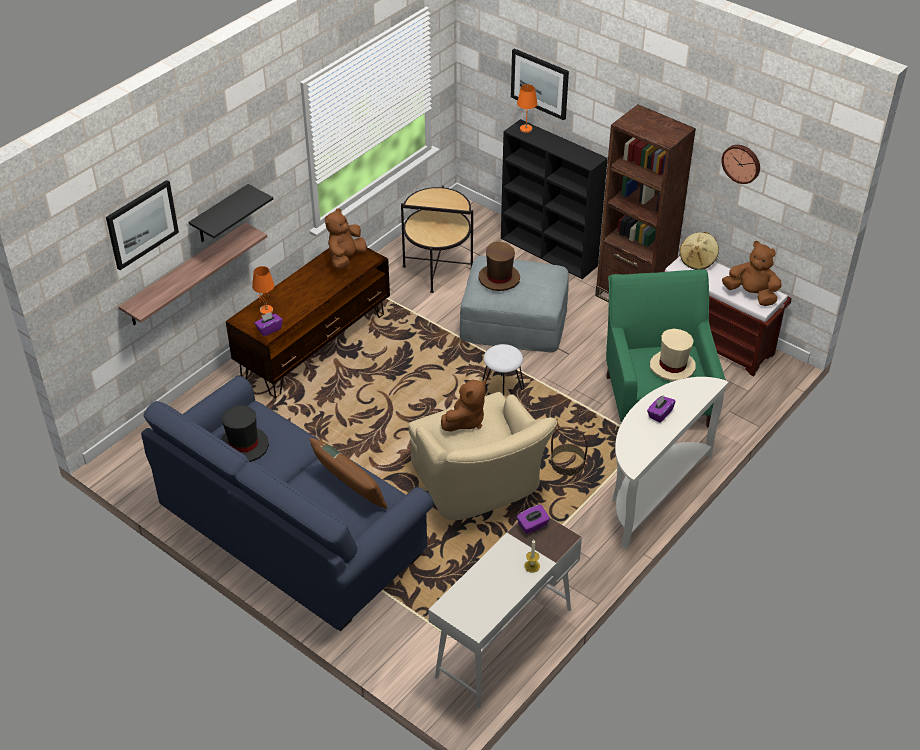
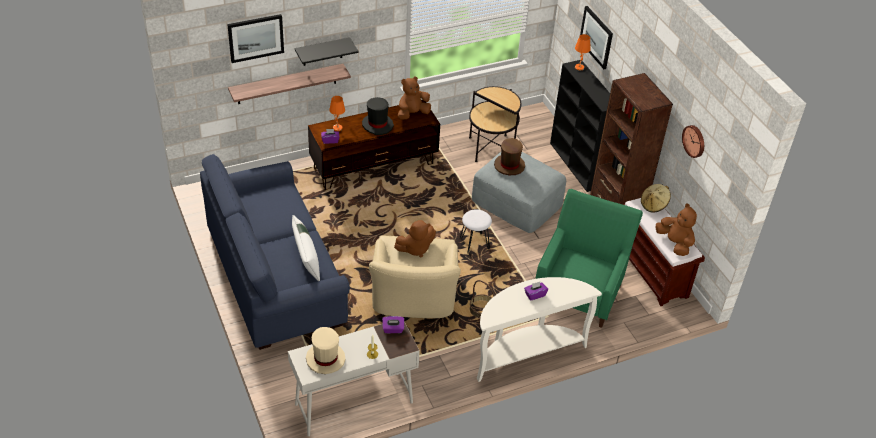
camera: 25 degrees right, 0 degrees up
(244, 445) = (263, 206): black hat -> black hat (377, 125)
(349, 488) = (306, 259): brown pillow -> white pillow
(672, 367) = (585, 271): beige hat -> beige hat (325, 359)

